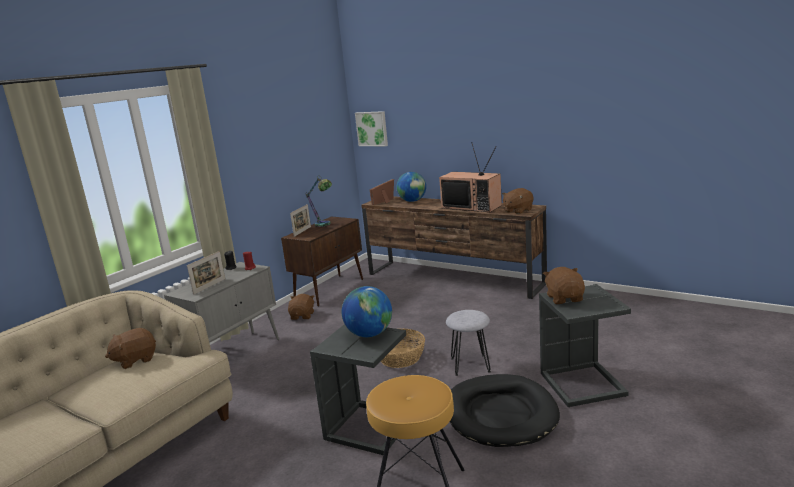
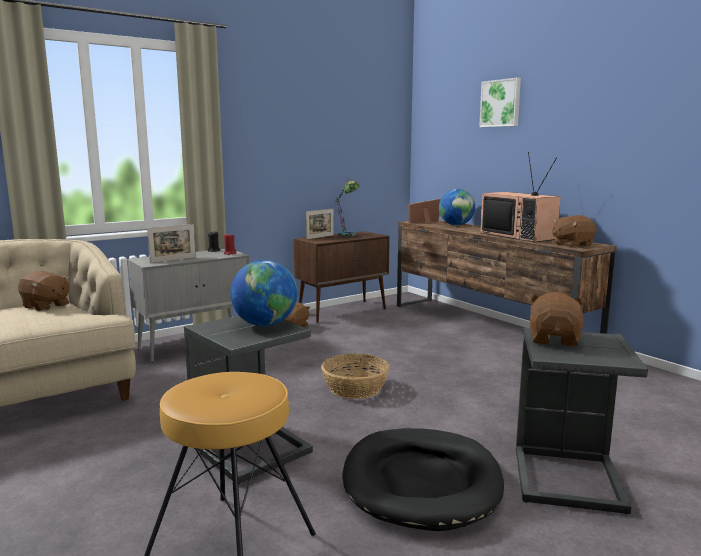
camera: 20 degrees right, 5 degrees down
(135, 360) = (46, 306): brown plush toy -> brown plush toy turned 135 degrees counterclockwise
(372, 128) = (431, 139): picture -> picture (501, 103)
(470, 365) = (431, 416): grey stool -> none

